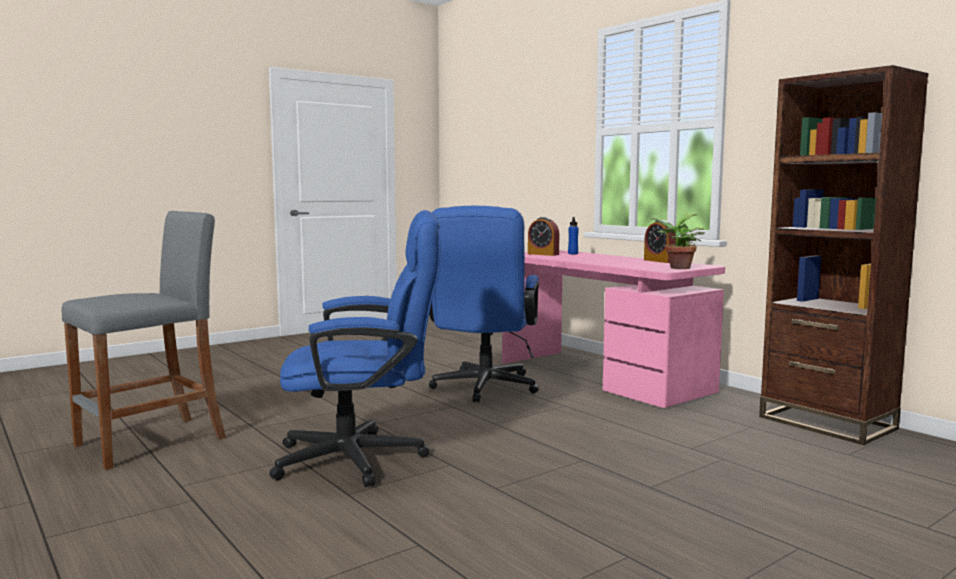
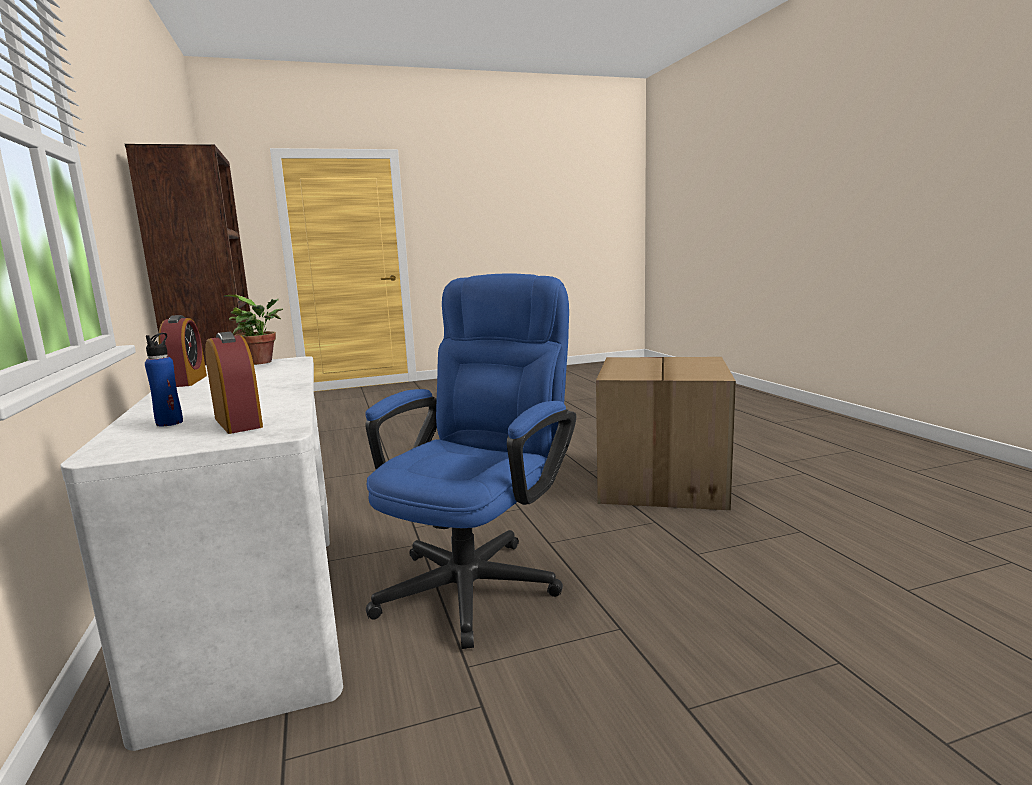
camera: 160 degrees left, 5 degrees up
(152, 442) = (906, 521): grey stool -> none
(365, 458) = (660, 482): blue office chair -> cardboard box
(602, 376) = (257, 591): pink desk -> white desk

